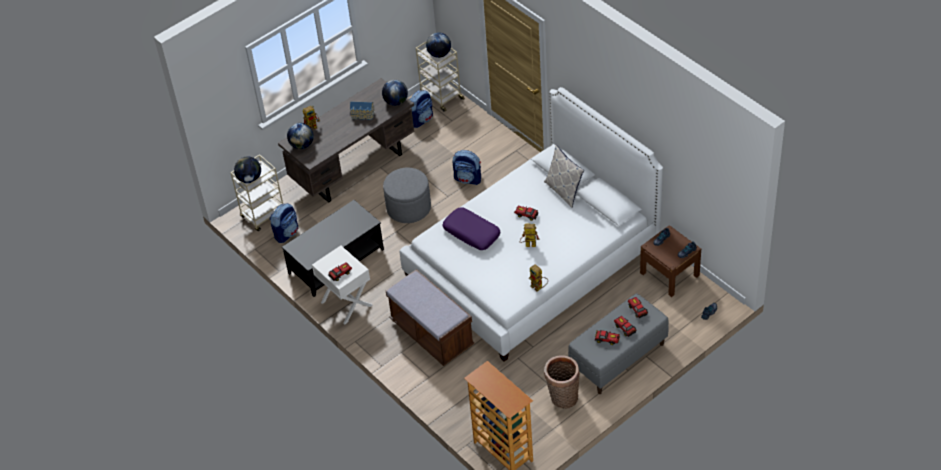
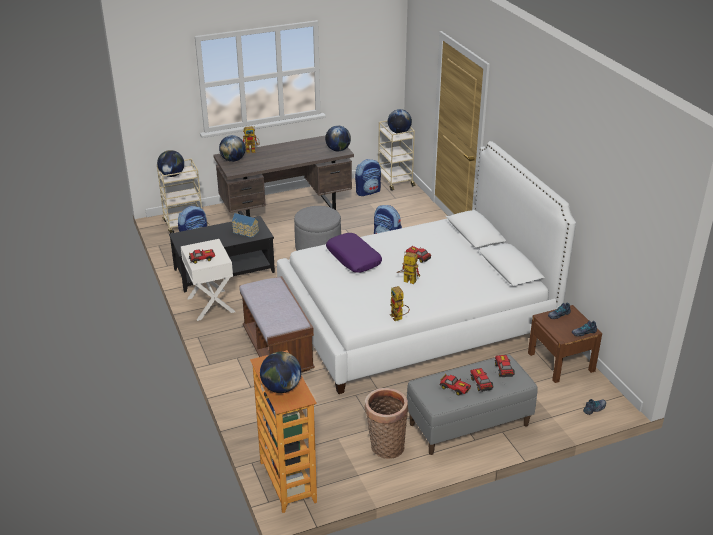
camera: 15 degrees right, 15 degrees down
(363, 115) = (302, 152): toy house -> toy house (245, 232)
(501, 396) = (281, 388): none -> globe
(564, 191) = (467, 248): pillow -> none

